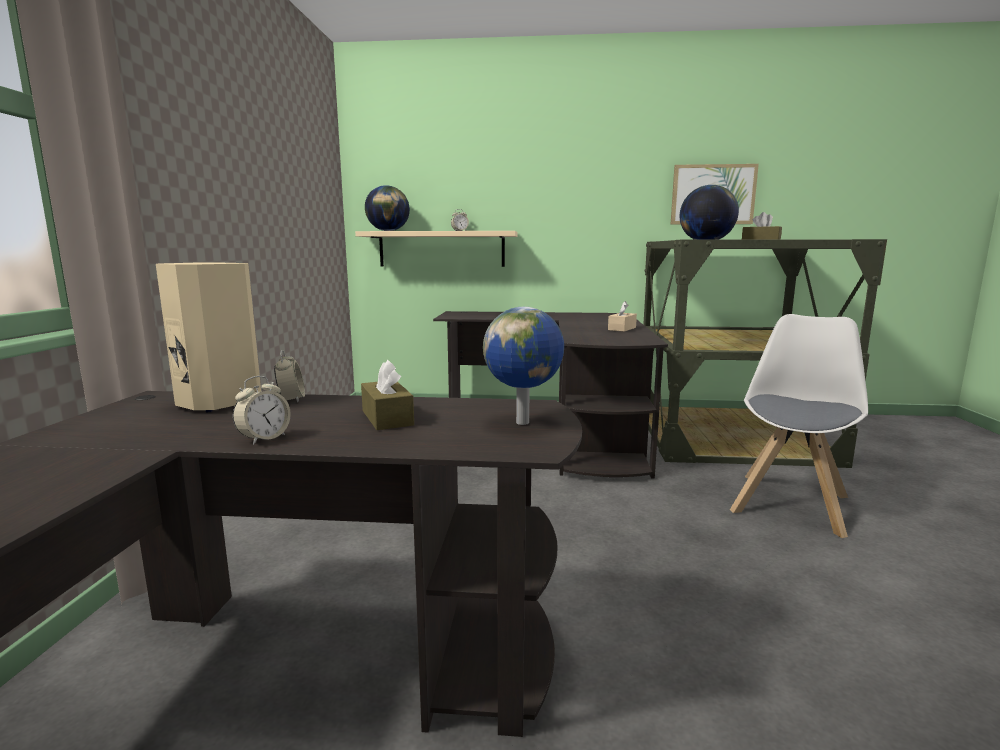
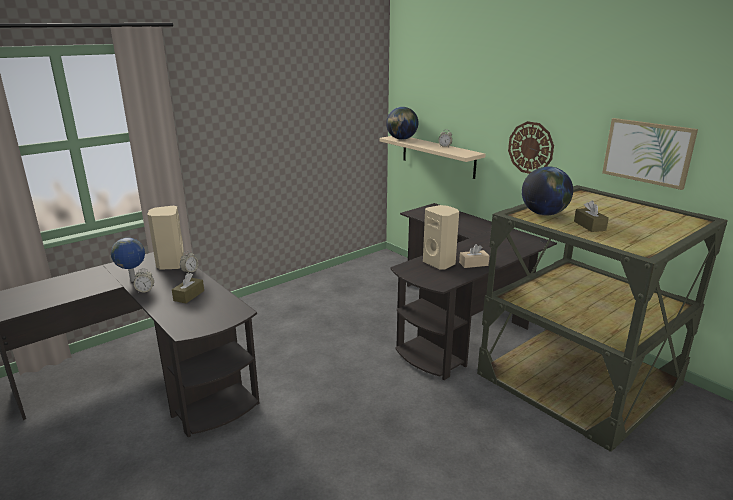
camera: 45 degrees right, 10 degrees up
(524, 422) = (213, 319): globe -> globe (133, 280)
(579, 213) = (530, 148): none -> wall clock
(595, 333) = (440, 263): none -> beige speaker
(791, 502) = (491, 441): chair -> none

